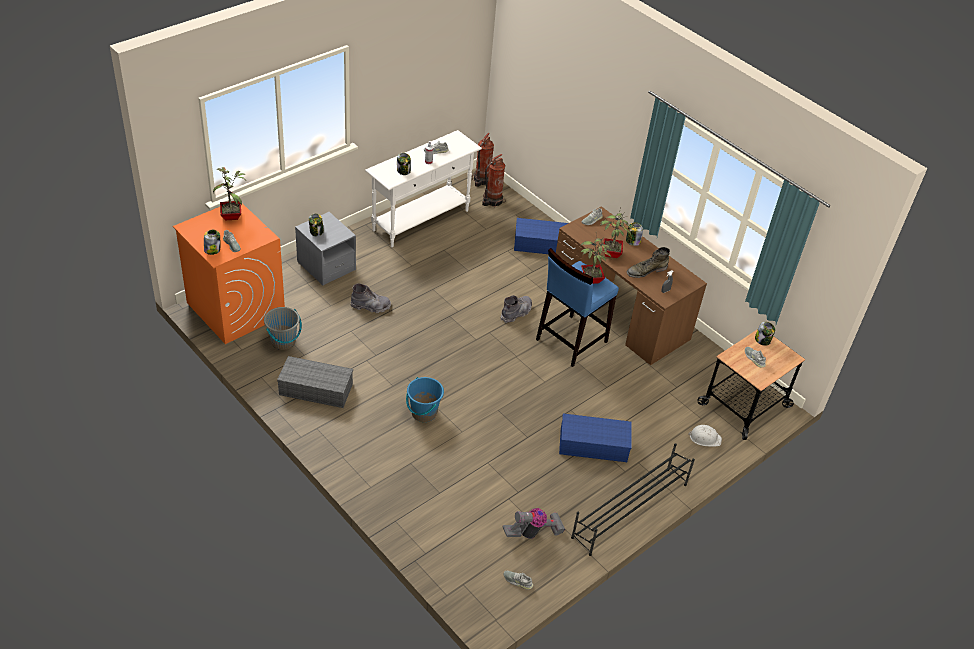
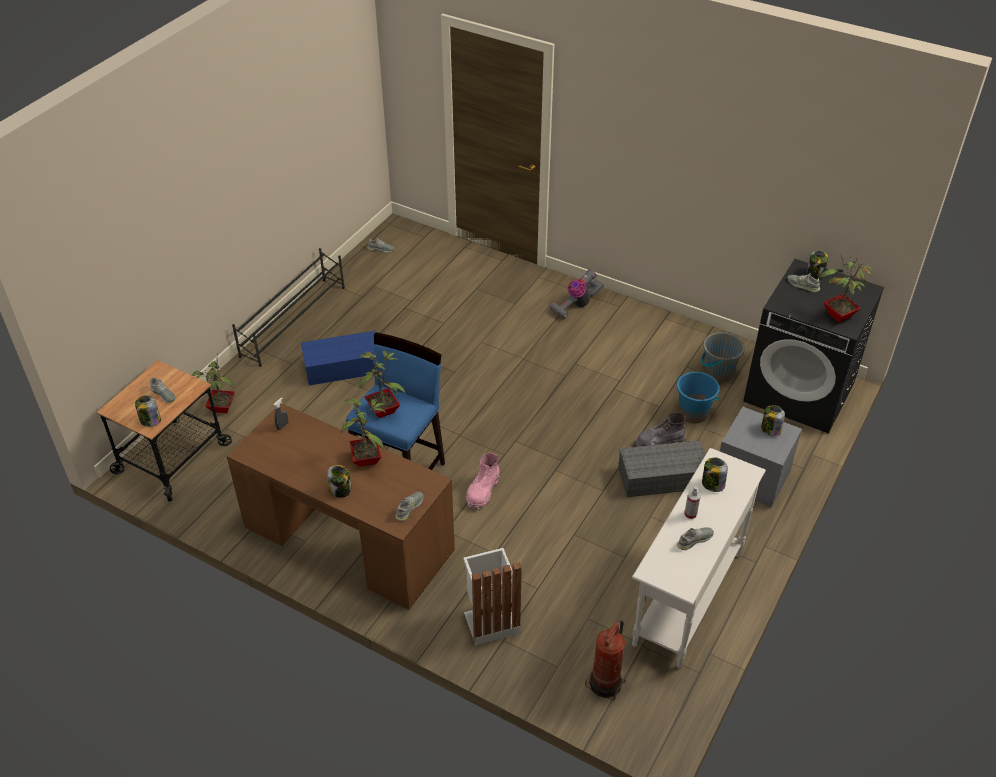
camera: 165 degrees right, 0 degrees up
(235, 308) = (800, 392): orange washing machine -> black washing machine
(314, 390) = (648, 337): grey storage box -> grey storage box (663, 476)
(423, 413) = (528, 347): blue bucket -> blue bucket (693, 413)
(481, 180) = (647, 726): fire extinguisher -> none
(516, 313) = (482, 491): grey boot -> pink boot
(533, 532) = (379, 282): vacuum cleaner -> vacuum cleaner (576, 305)
(543, 244) = (490, 620): blue storage box -> white trash can
(646, 271) = (313, 448): green boot -> none
(704, 438) = (221, 408): white hard hat -> potted plant

